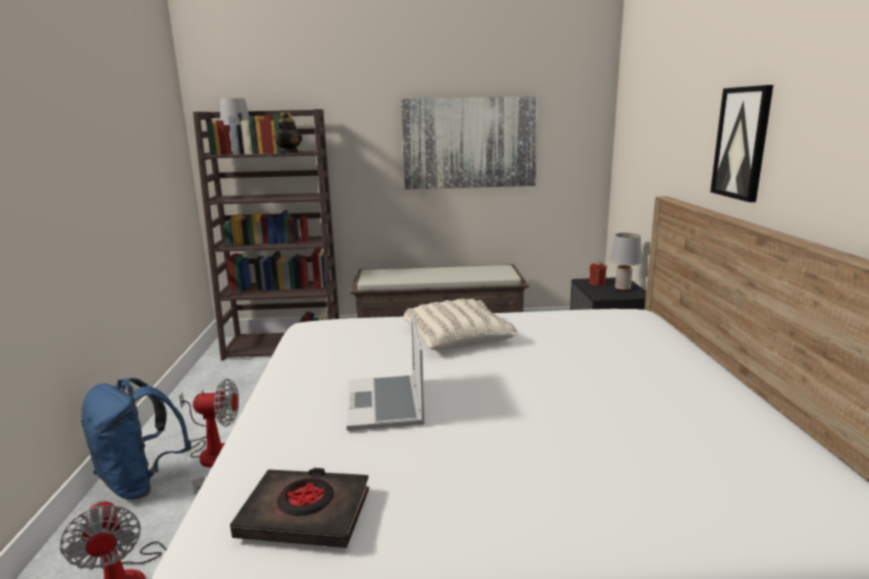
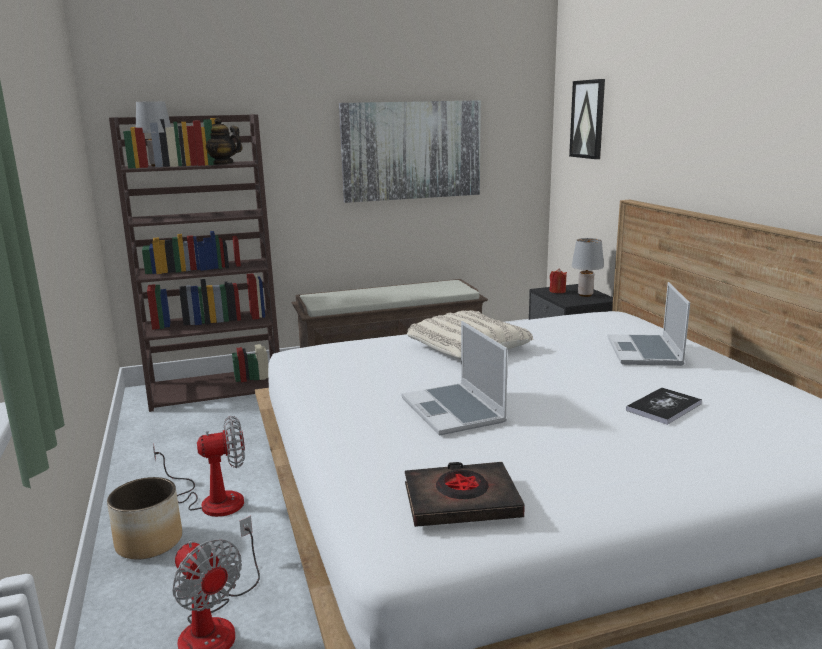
camera: 15 degrees left, 0 degrees up
(141, 482) = (150, 542): blue backpack -> planter
(289, 152) = (222, 164): teapot -> teapot turned 120 degrees clockwise
(606, 430) = (663, 407): none -> book
(633, 360) = (645, 352): none -> laptop
(742, 143) = (716, 147): picture -> picture (588, 119)

